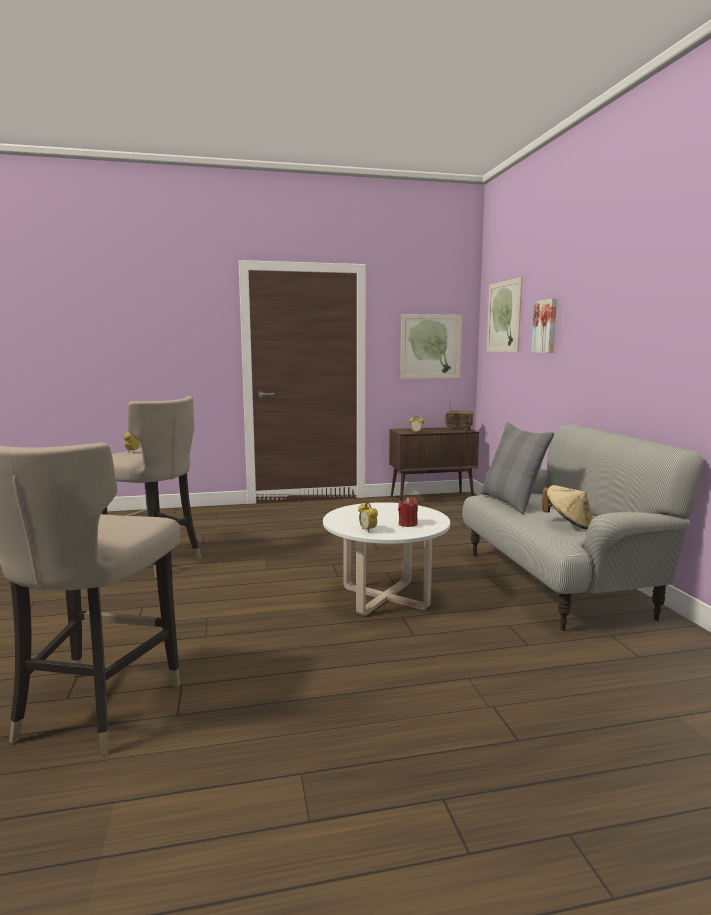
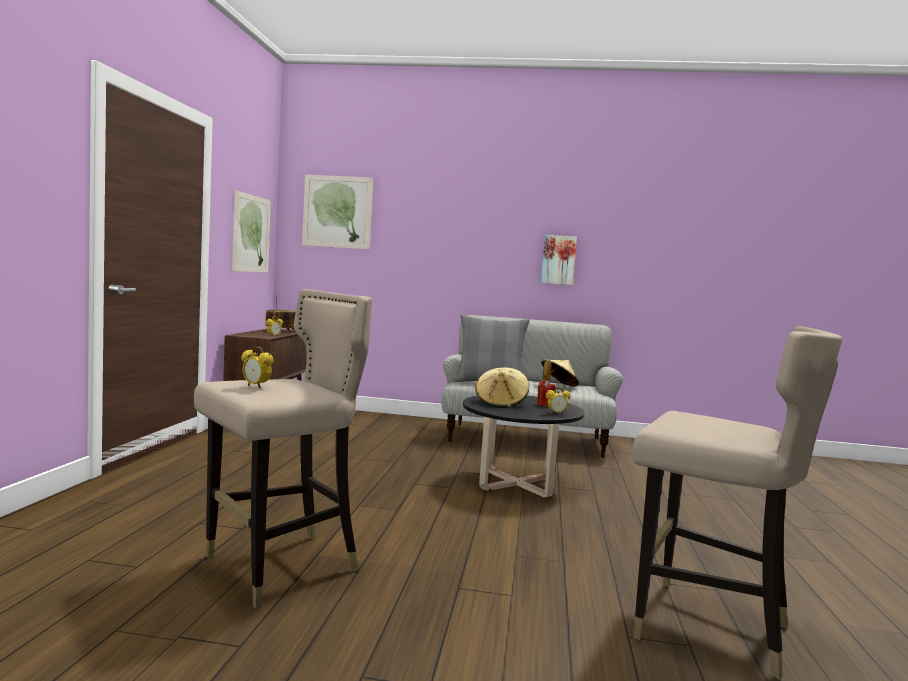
camera: 70 degrees left, 5 degrees down
(378, 512) = (501, 403): none -> beige hat
(385, 597) = (516, 483): white coffee table -> black coffee table
(545, 326) = (417, 229): picture -> picture (558, 260)

